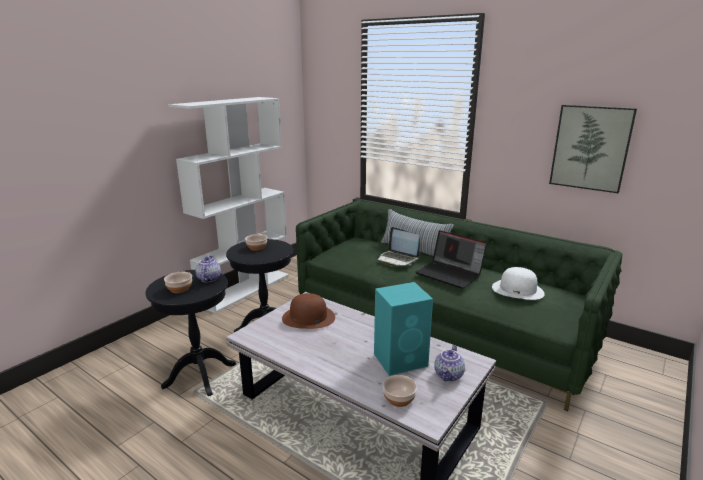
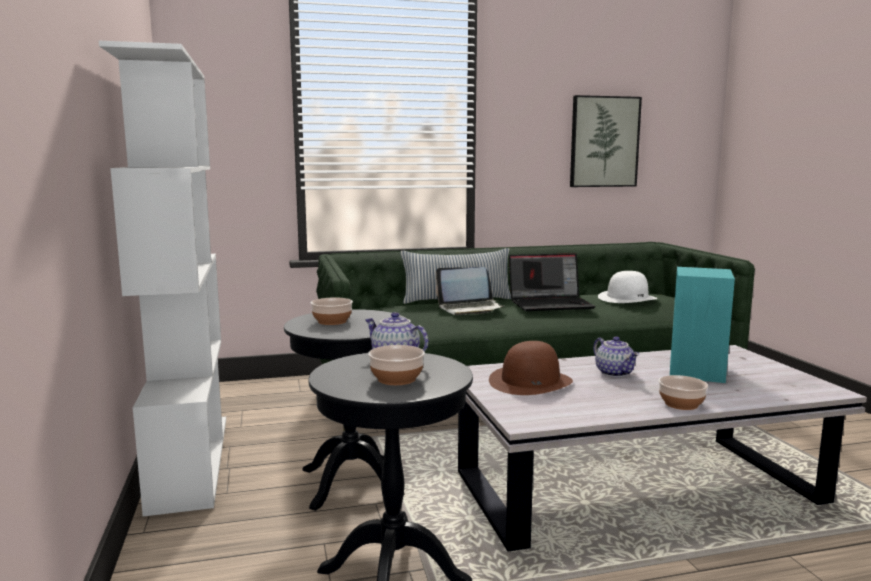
camera: 50 degrees left, 10 degrees down
(398, 399) = (778, 391): bowl -> bowl (681, 404)
(449, 375) = (749, 364): teapot -> teapot (615, 373)

